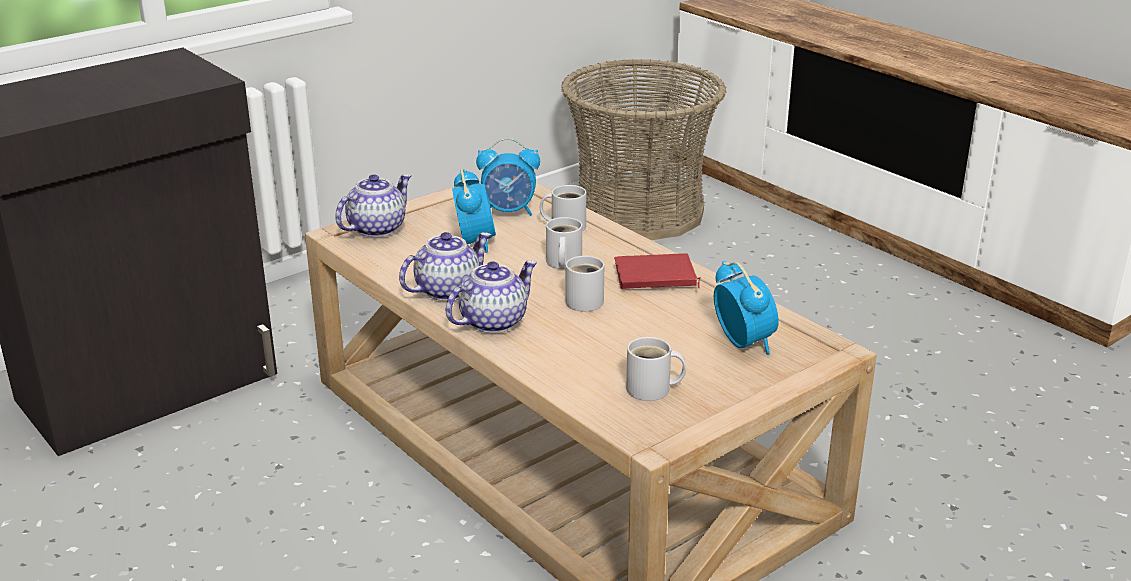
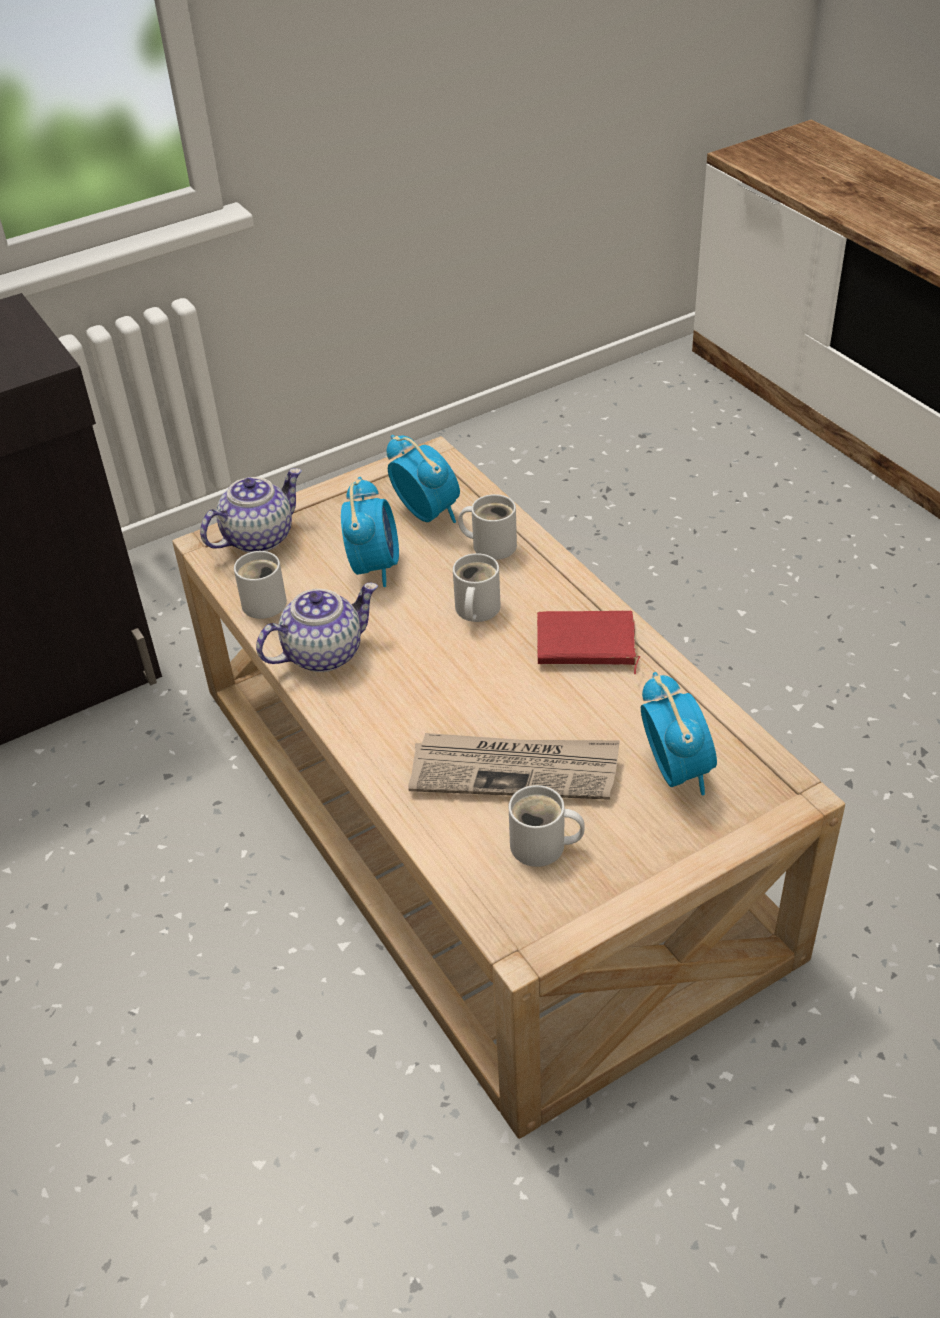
camera: 10 degrees right, 15 degrees up
(493, 321) = (369, 712): teapot -> none
(509, 212) = (426, 513): alarm clock -> alarm clock turned 135 degrees counterclockwise
(584, 300) = (489, 679): white mug -> white mug (265, 600)
(619, 347) = (515, 770): none -> newspaper
(639, 212) = (634, 437): basket -> none

